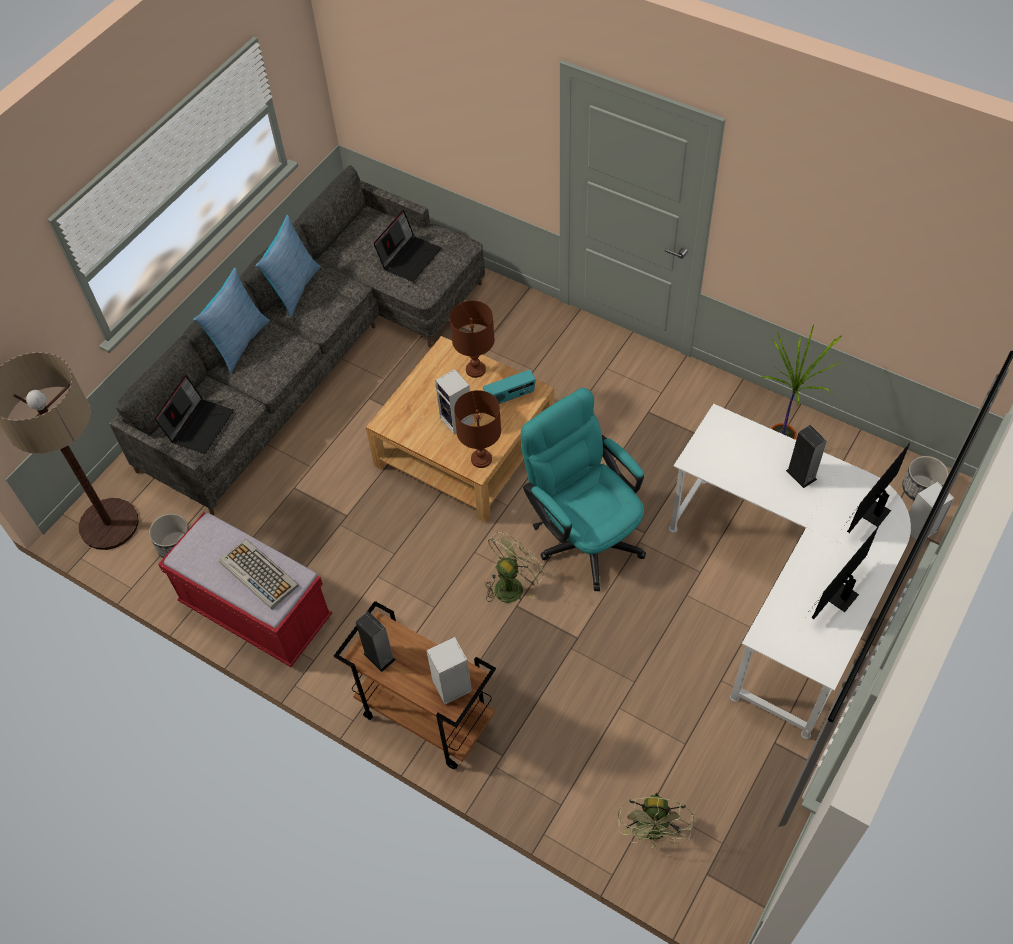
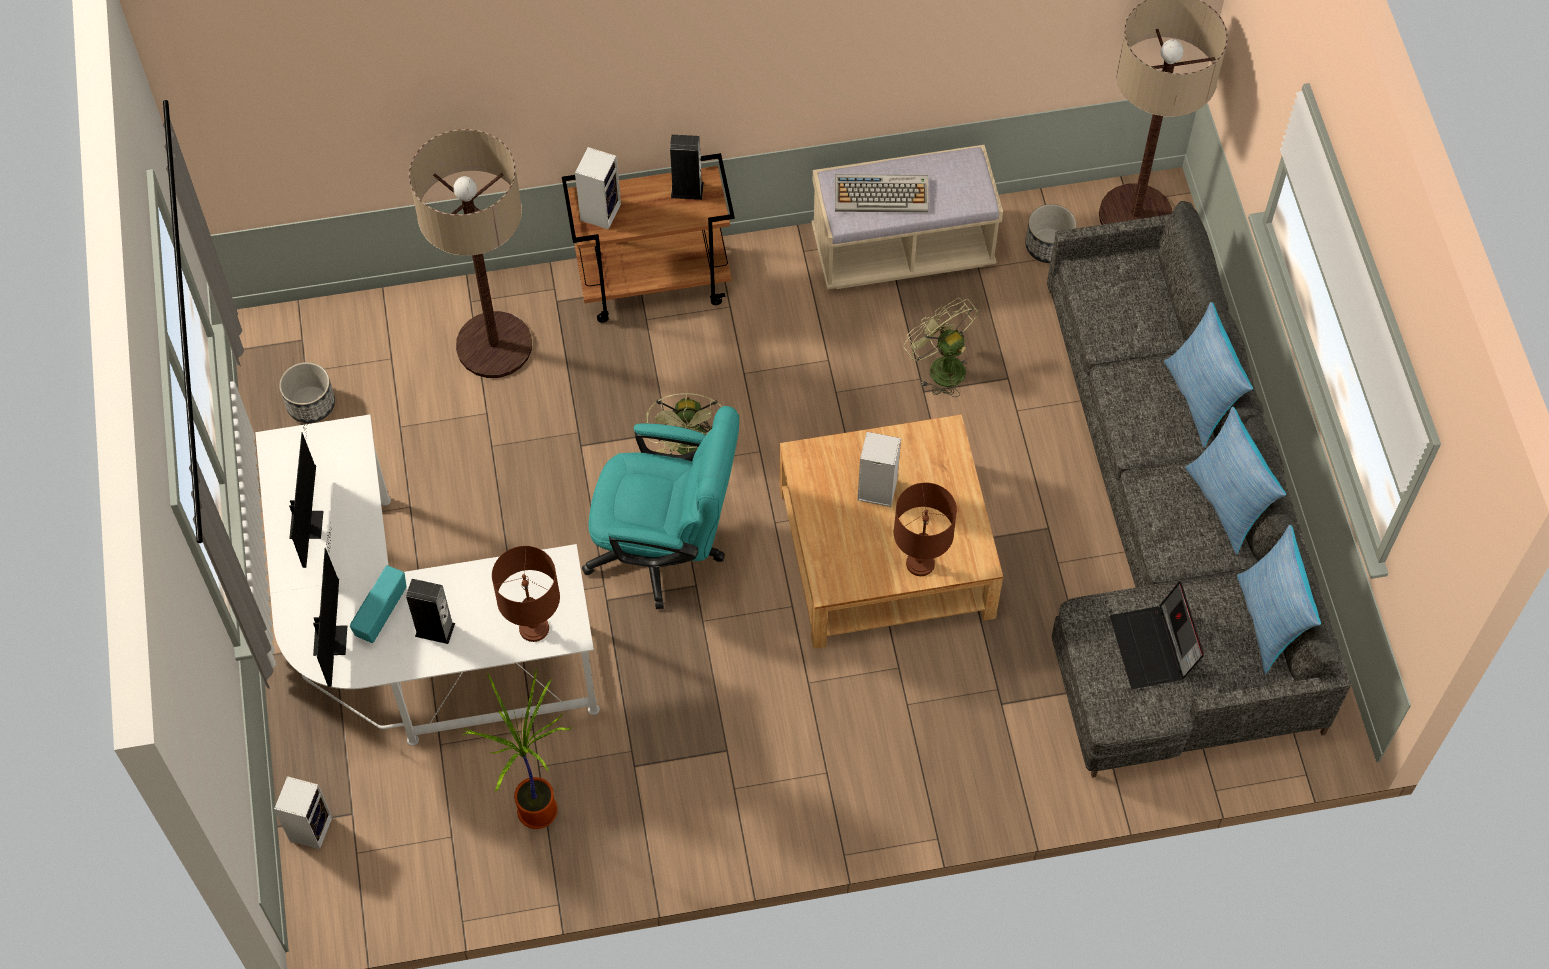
camera: 135 degrees right, 5 degrees up
(199, 425) = (1122, 289): laptop -> none
(256, 611) = (902, 249): red bench -> beige bench
(343, 233) = (1269, 621): none -> pillow
(481, 459) = (808, 468): brown table lamp -> brown table lamp (534, 628)
(510, 397) = (850, 559): radio -> radio (381, 613)
(573, 755) = (494, 345): none -> floor lamp
(653, 831) = (372, 338): green fan -> green fan (940, 367)
(921, 488) = (340, 885): planter -> planter (310, 404)

